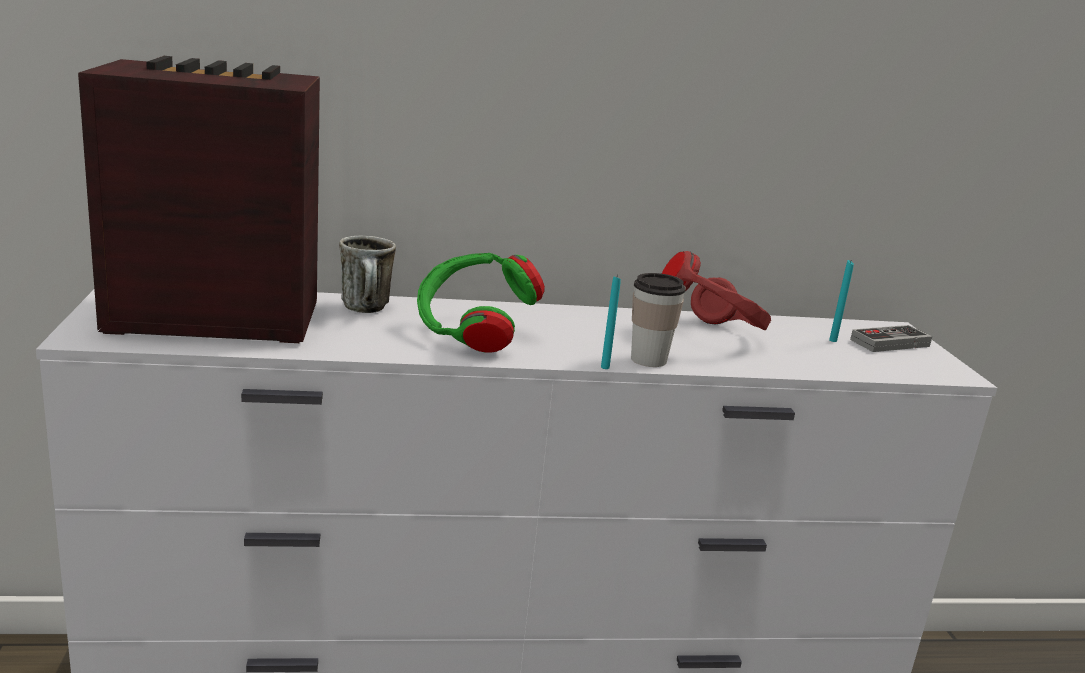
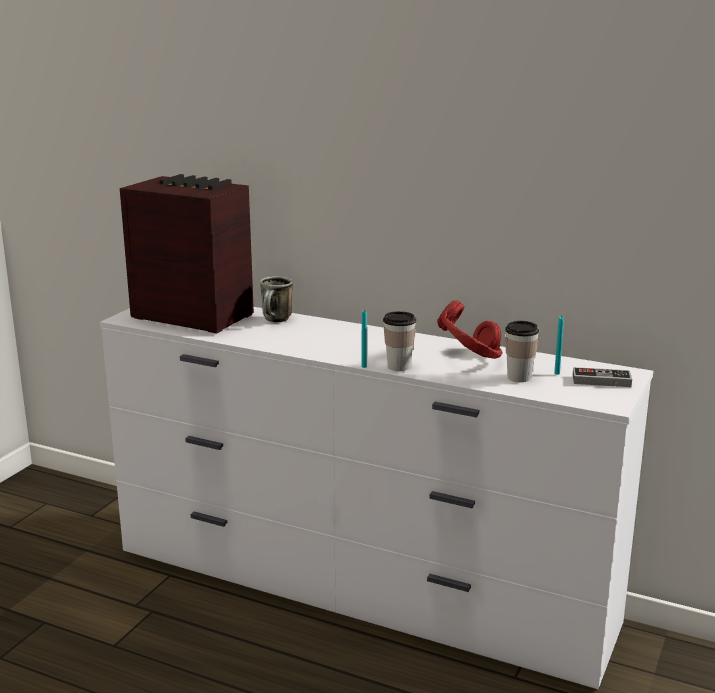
camera: 35 degrees right, 0 degrees up
(472, 336) = (313, 341): green headphones -> none
(806, 353) = (519, 377): none -> cup

